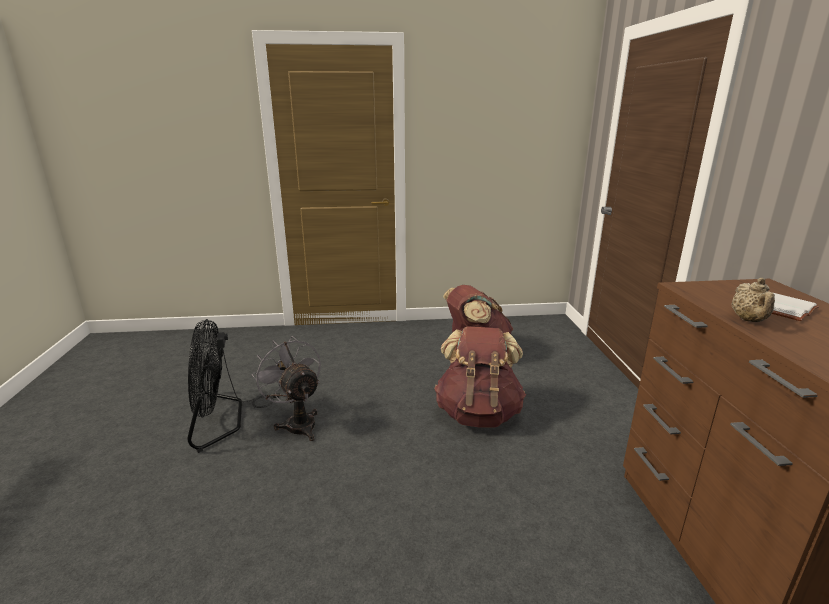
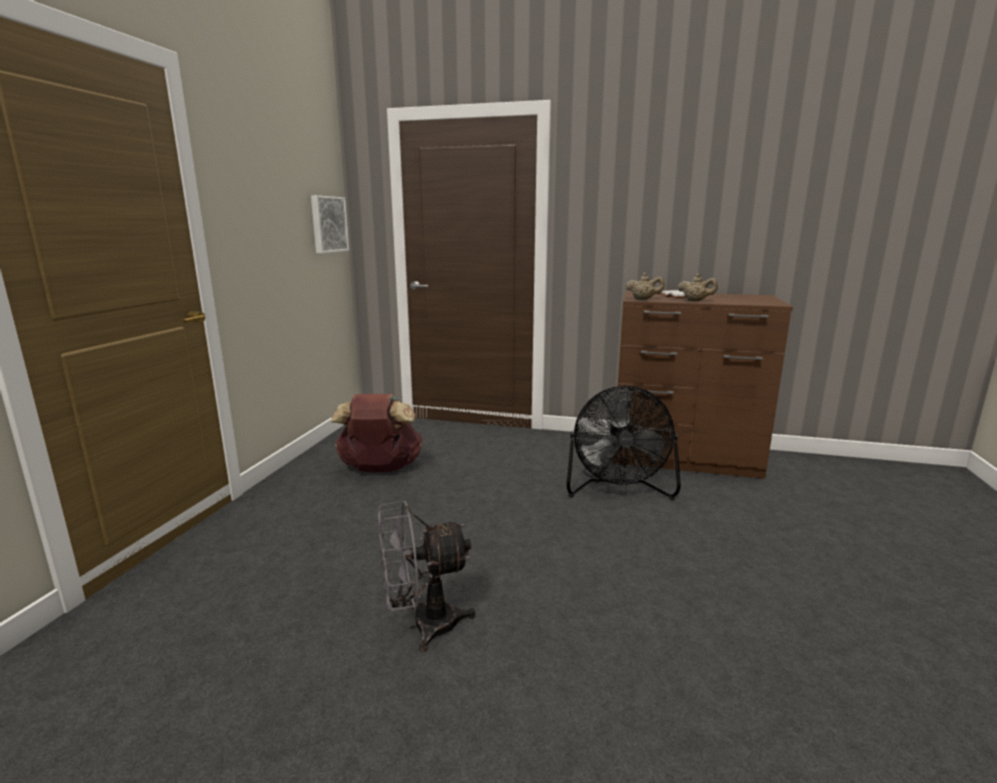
camera: 70 degrees left, 5 degrees down
(225, 416) = (337, 714): black fan -> black fan (614, 488)
(478, 413) = (497, 496): brown backpack -> none
(553, 143) = (328, 224): none -> picture
(693, 291) = (643, 299): none -> beige teapot

